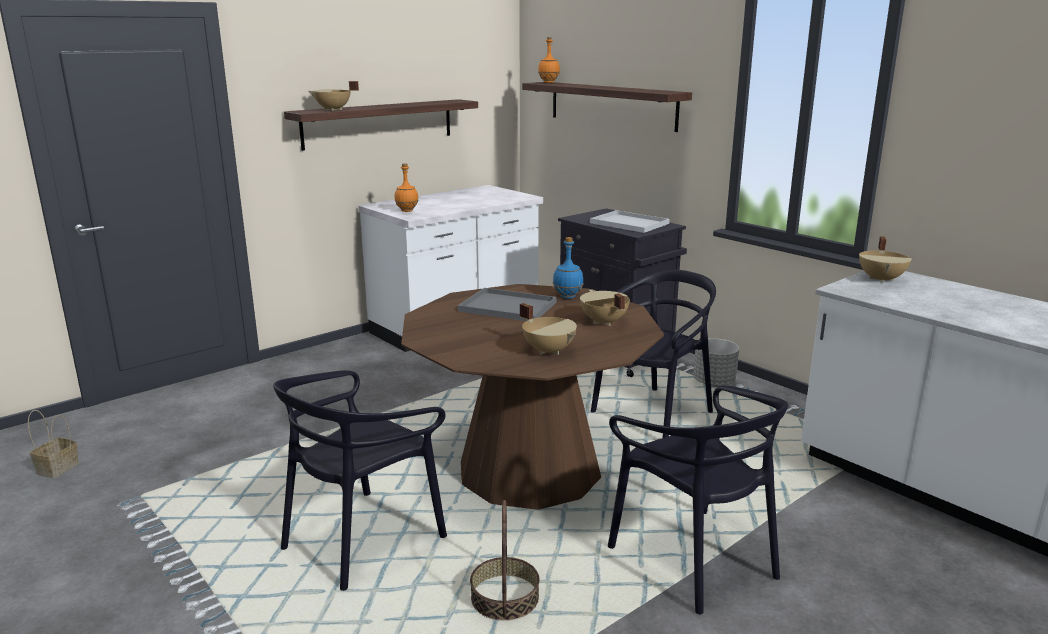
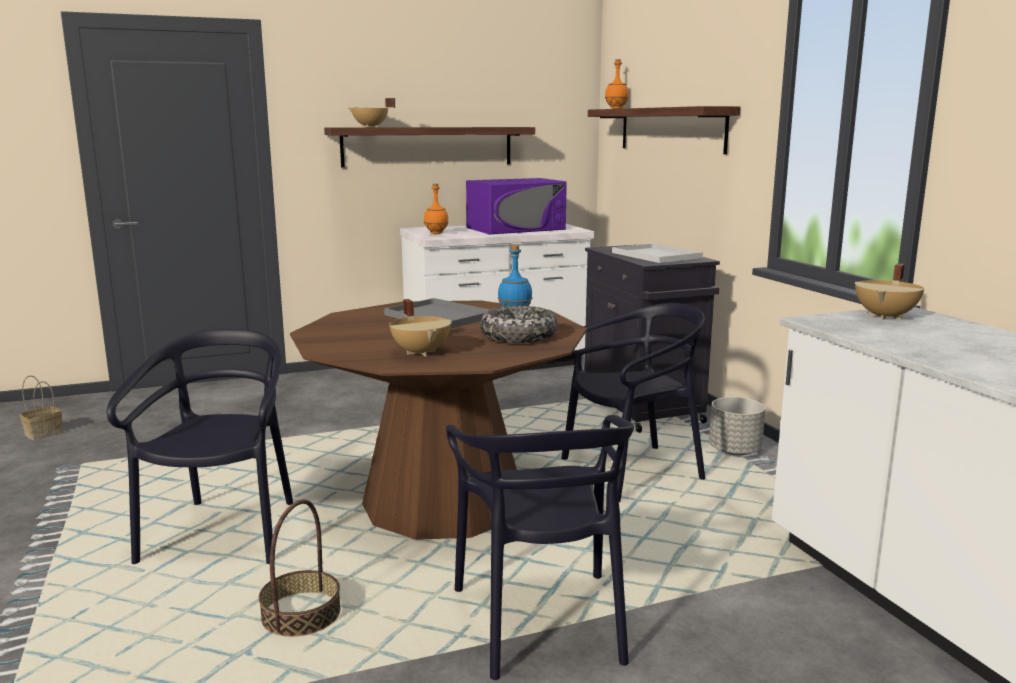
camera: 20 degrees right, 5 degrees down
(363, 539) = (224, 533): black chair -> black chair turned 120 degrees clockwise
(470, 198) = (516, 228): none -> purple microwave
(603, 322) = (518, 336): beige cooking pot -> bowl

